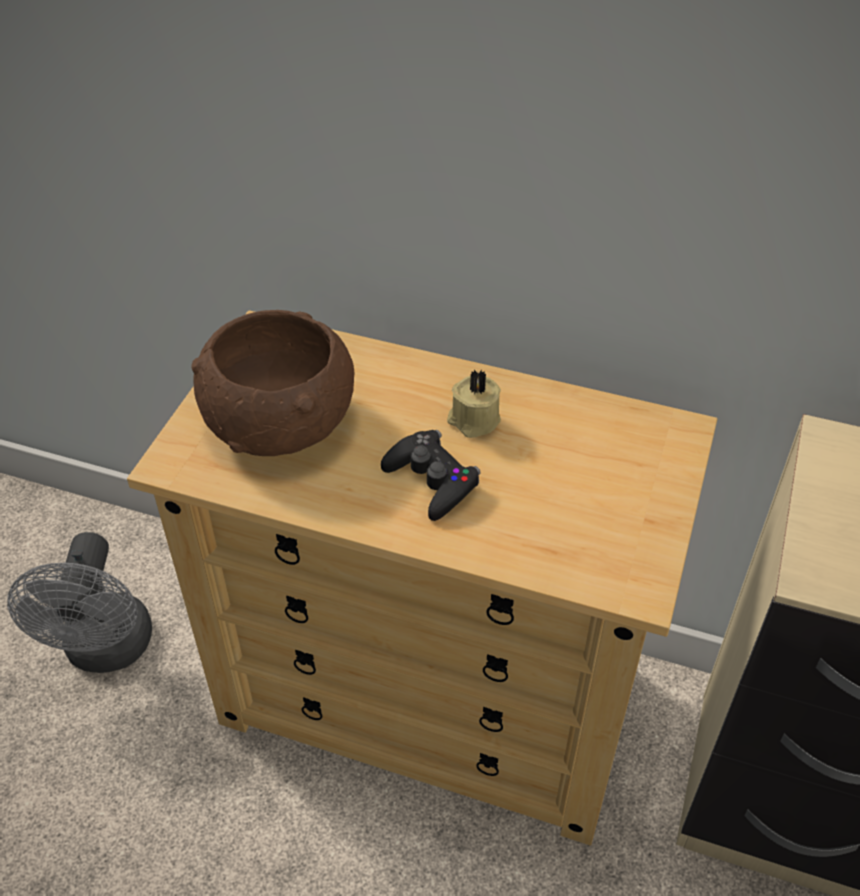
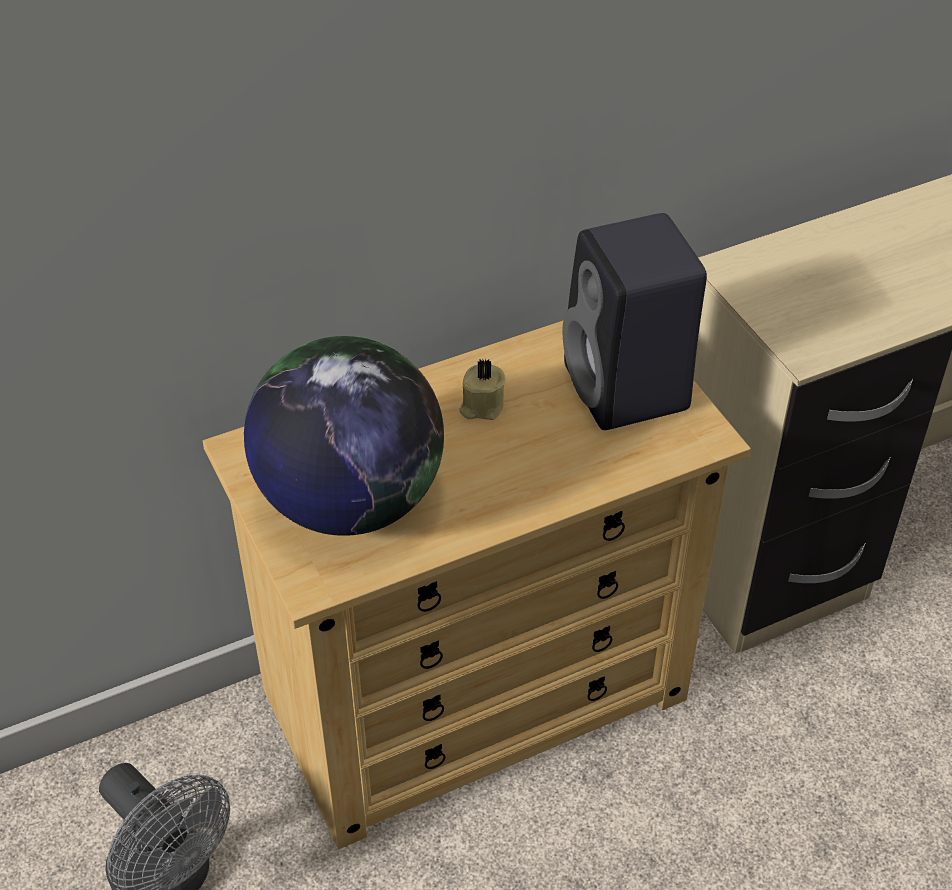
camera: 45 degrees left, 0 degrees up
(279, 422) = (349, 501): brown bowl -> globe
(431, 480) = (507, 464): black game controller -> none
(617, 494) = (629, 390): none -> black speaker

